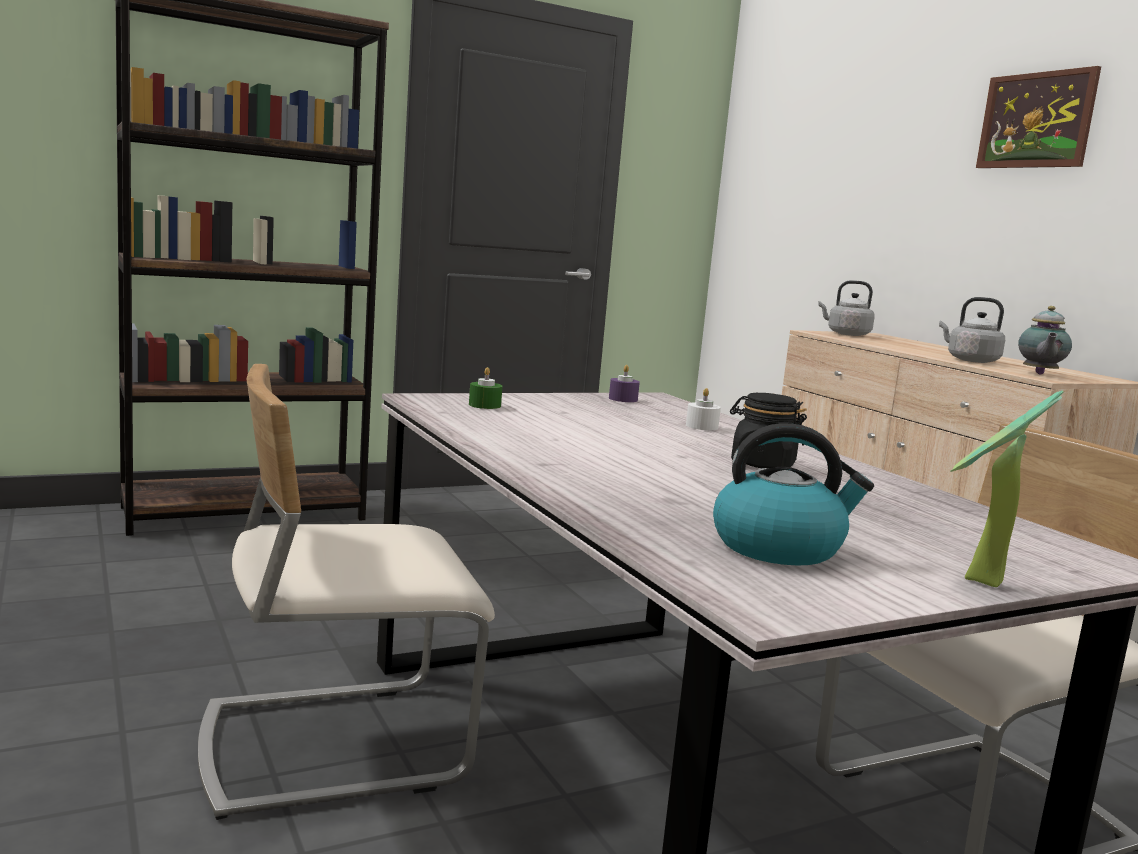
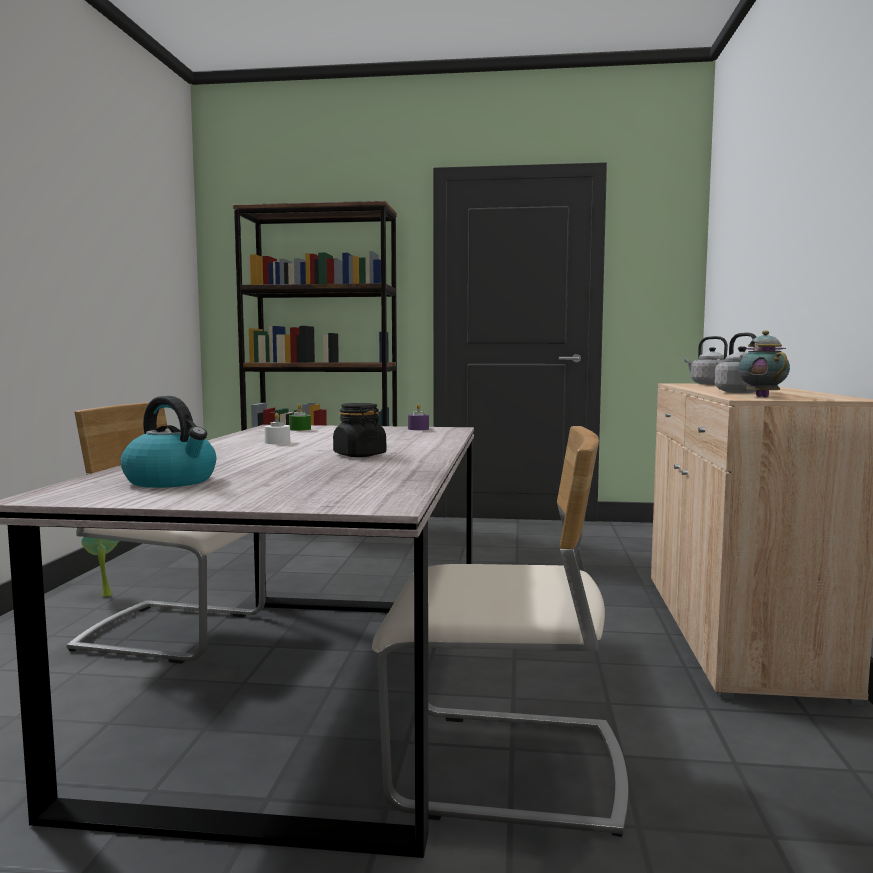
camera: 35 degrees right, 5 degrees down
(701, 426) = (410, 440): white candle -> white candle (277, 442)
(977, 583) = (219, 502): potted plant -> potted plant (104, 595)
(1036, 120) = (831, 163): picture -> none
(1039, 374) = (761, 397): teapot -> teapot turned 120 degrees clockwise

